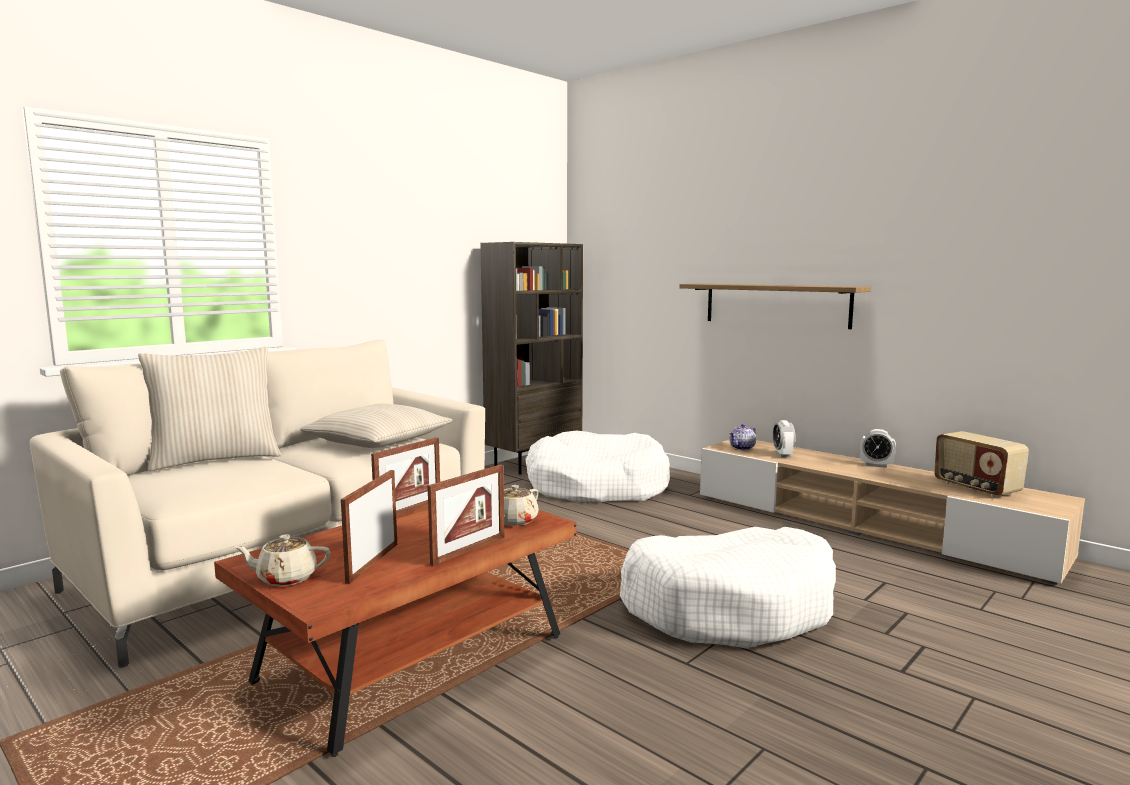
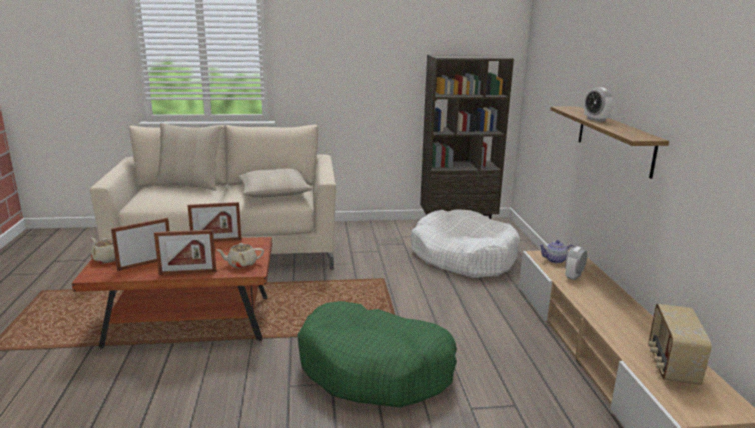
camera: 40 degrees right, 10 degrees up
(730, 607) = (375, 369): white dog bed -> green dog bed
(876, 465) = (633, 312): alarm clock -> alarm clock (596, 120)

